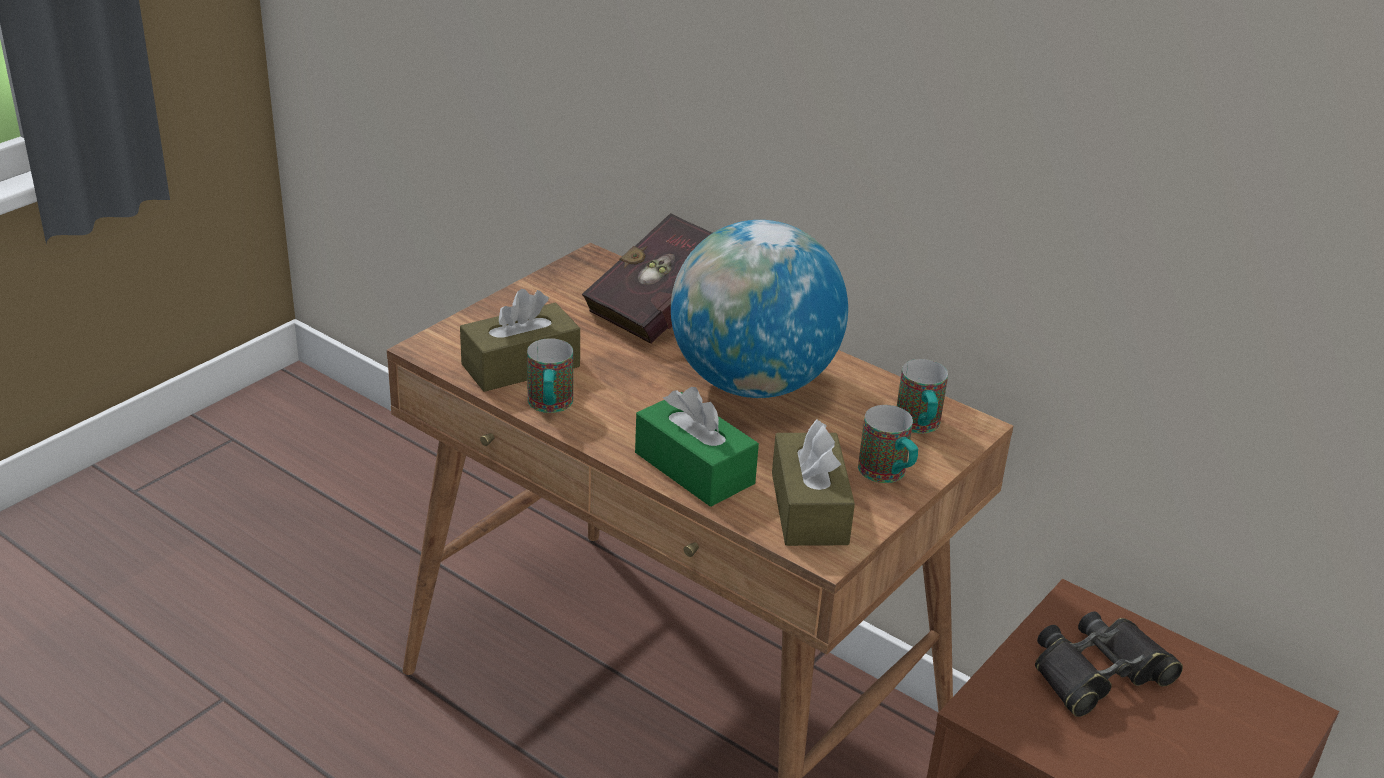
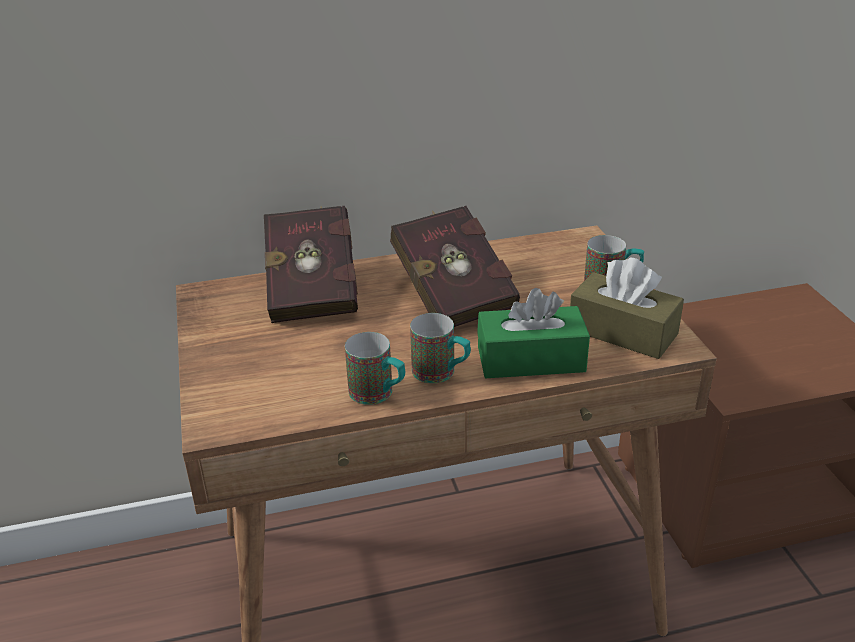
camera: 50 degrees left, 0 degrees up
(520, 365) = (303, 386): brown tissue box -> none
(752, 384) = (452, 293): globe -> red book
(919, 427) = (568, 254): mug -> mug (441, 374)
(1098, 673) = (728, 339): black binoculars -> none

